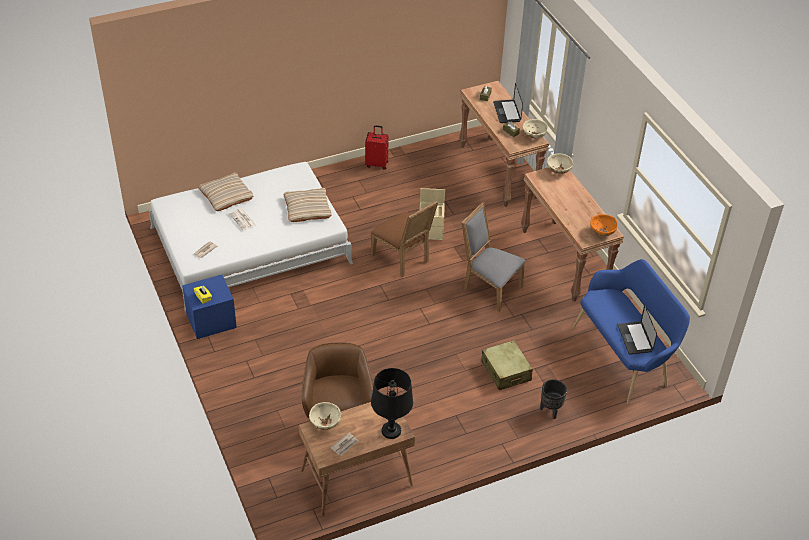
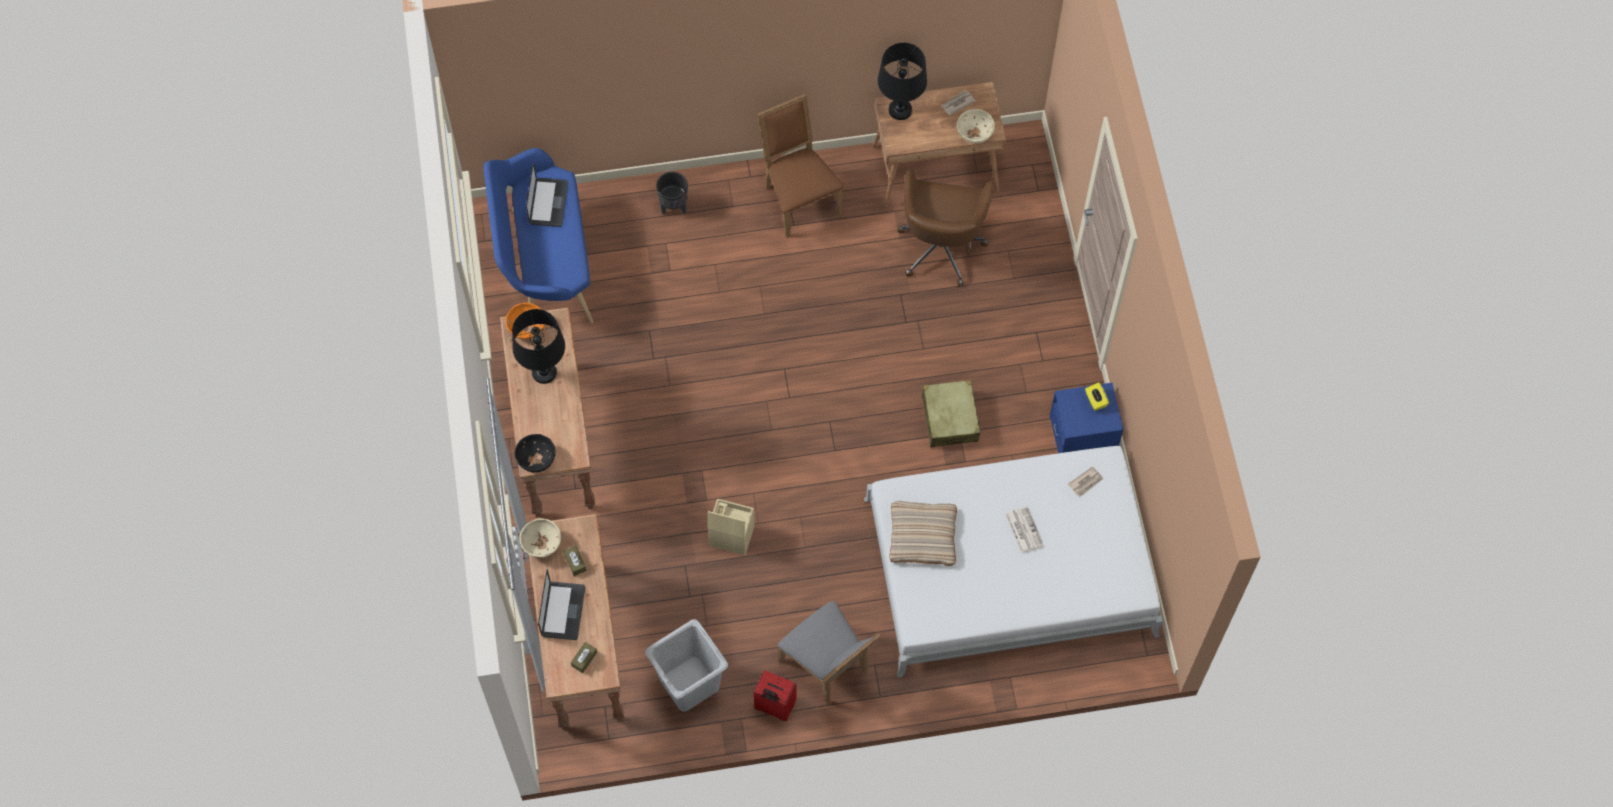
camera: 165 degrees left, 20 degrees up
(226, 195) = (1042, 590): beige pillow -> none
(403, 259) = (788, 491): brown chair -> brown chair (798, 197)
(429, 166) = (688, 683): none -> grey laundry basket
(489, 288) = (681, 412): grey chair -> grey chair (828, 667)
(506, 371) = (708, 274): beige suitcase -> beige suitcase (950, 418)
(558, 171) = (536, 460): beige bowl -> black bowl
(578, 212) = (544, 372): none -> black table lamp

